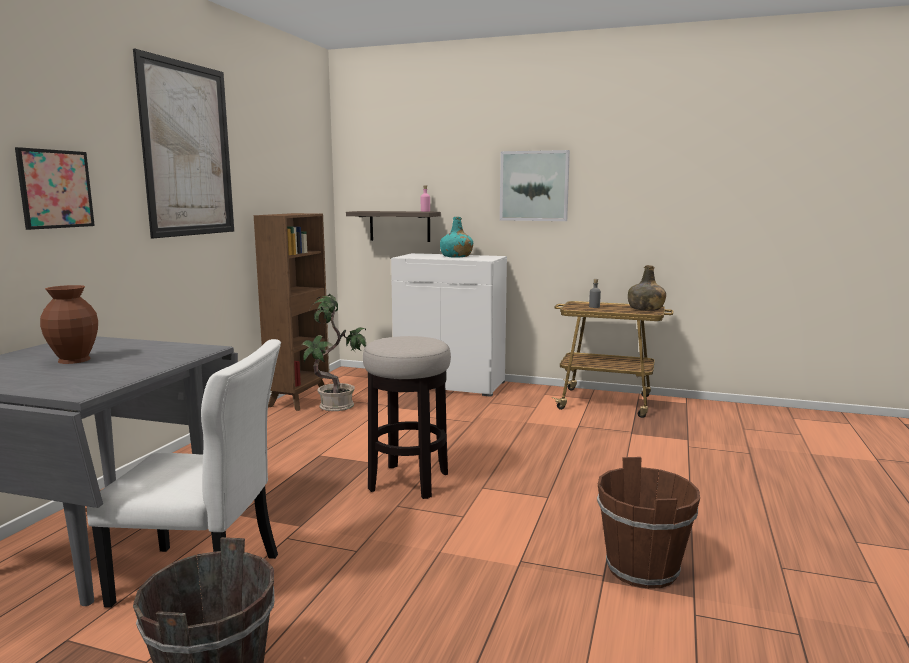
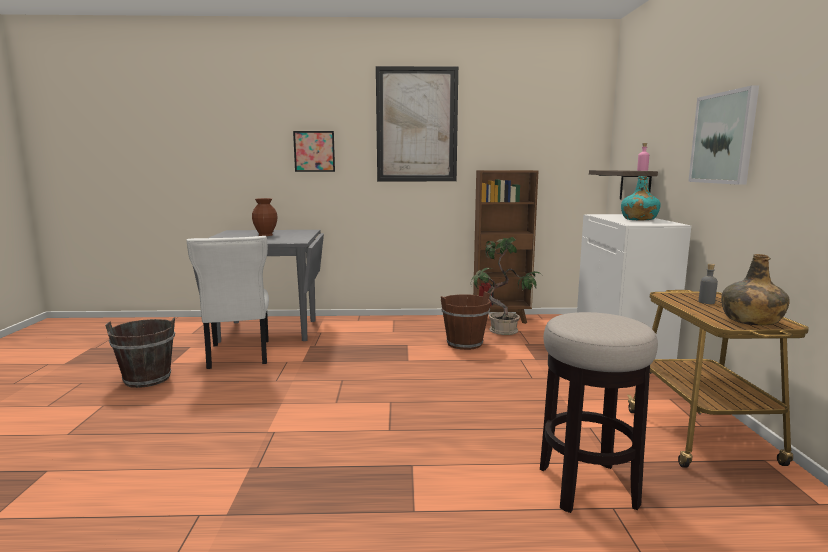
camera: 70 degrees right, 0 degrees up
(409, 481) = (383, 376): stool -> stool (588, 487)
(643, 569) = (270, 485): brown bucket -> brown bucket (464, 344)

